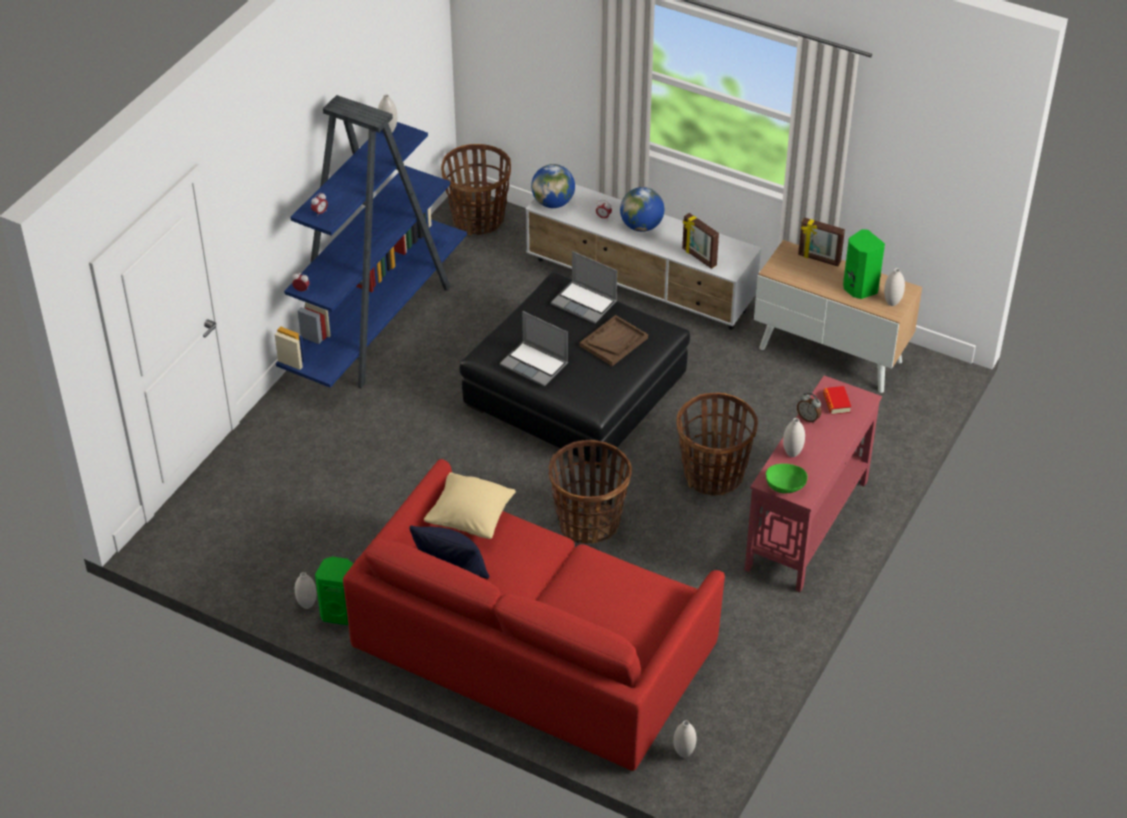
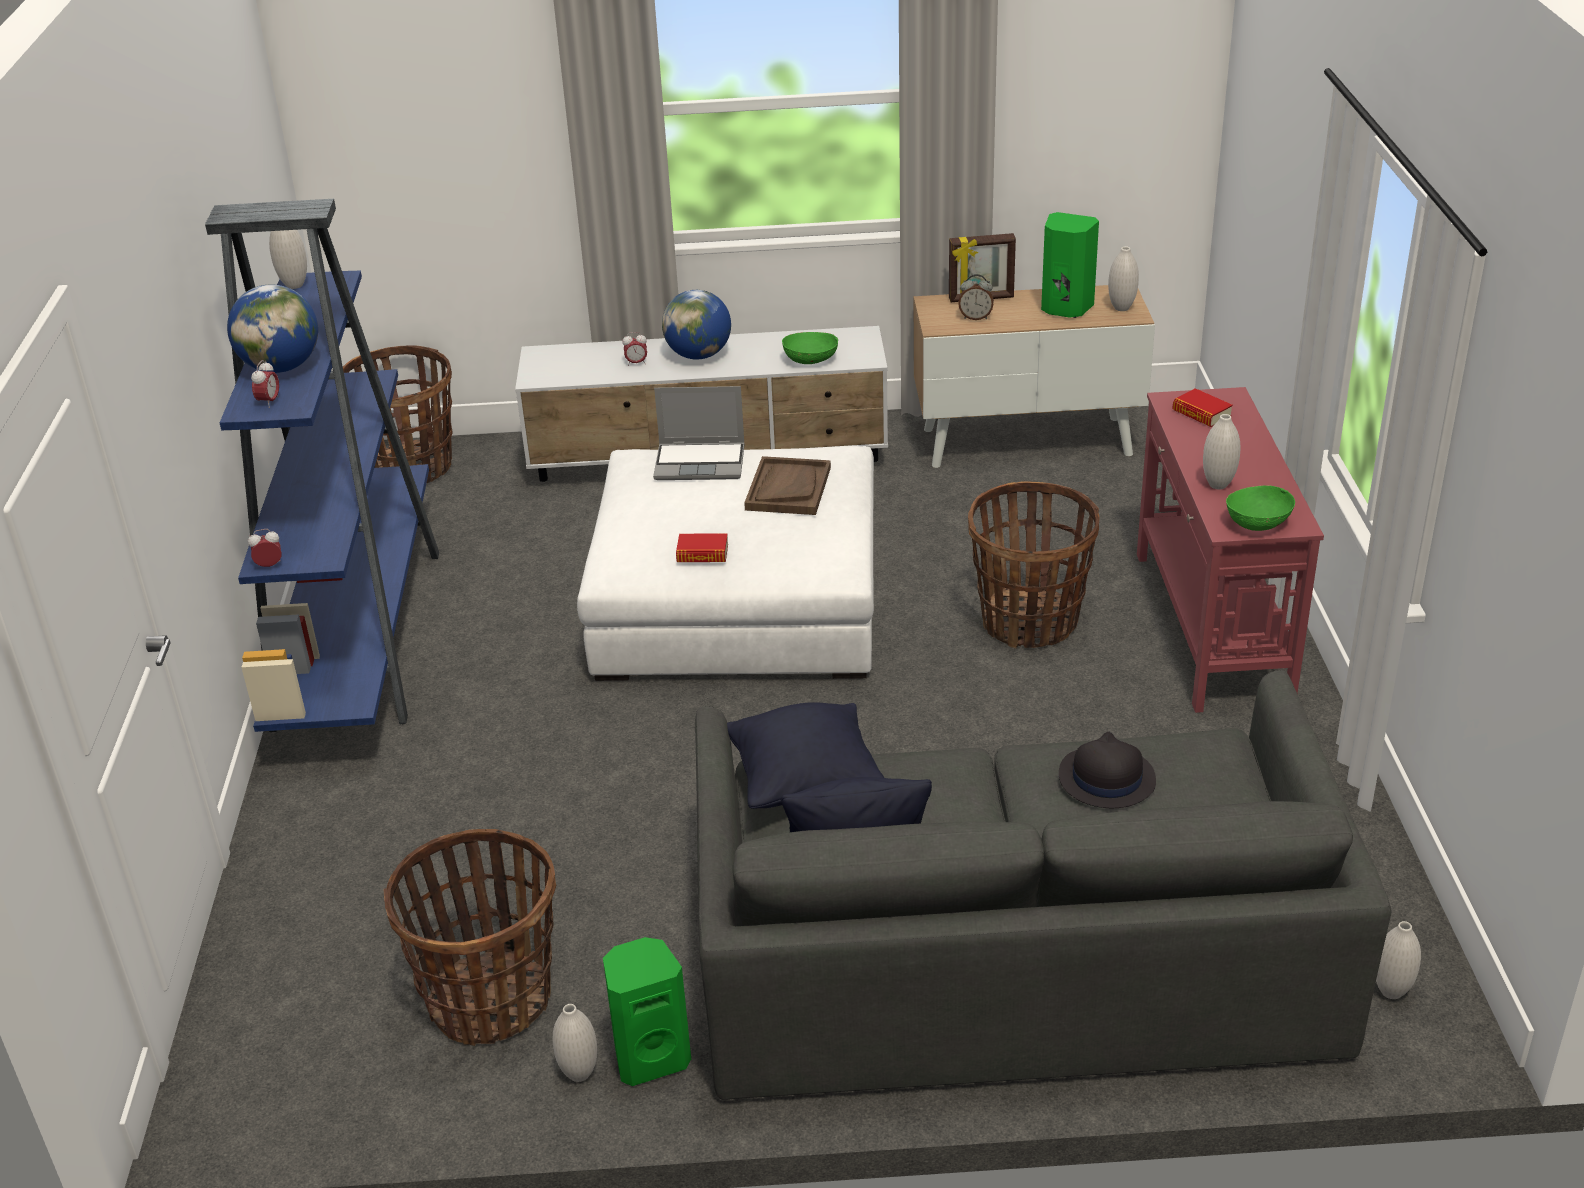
camera: 30 degrees left, 10 degrees down
(470, 519) = (804, 783): beige pillow -> black pillow
(533, 645) = (1010, 950): red sofa -> grey sofa
(535, 364) = (702, 554): laptop -> book
(553, 203) = (549, 371): globe -> globe (281, 367)
(575, 390) = (738, 601): black ottoman -> white ottoman
(589, 523) = (922, 749): basket -> basket (490, 1000)
(603, 584) = (1106, 778): none -> black hat
(698, 257) = (810, 360): picture frame -> green bowl
(808, 418) = (1188, 441): alarm clock -> alarm clock (975, 317)

